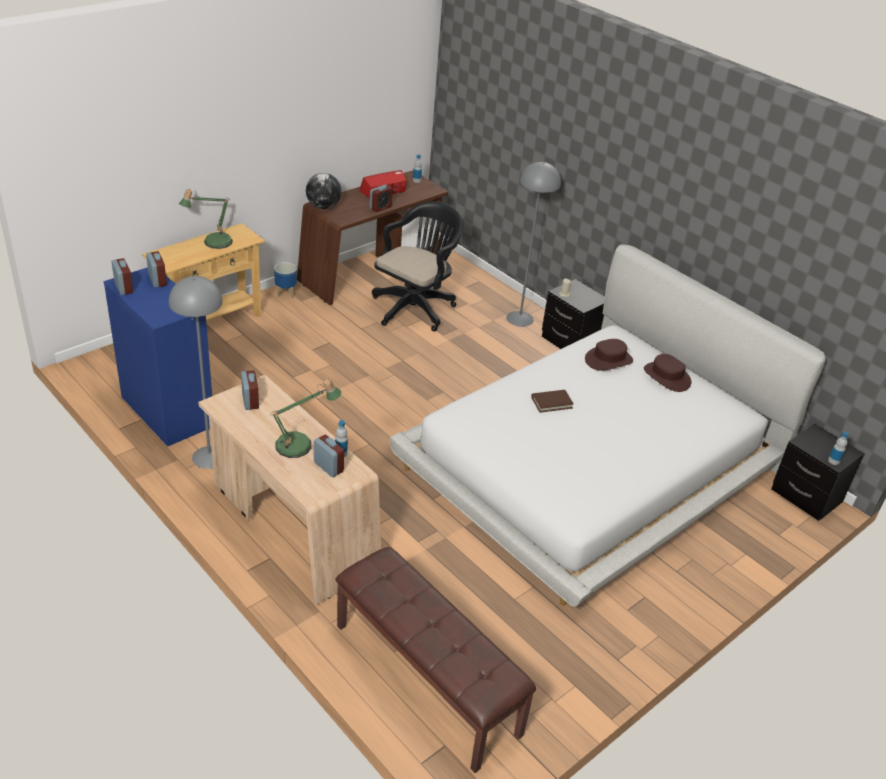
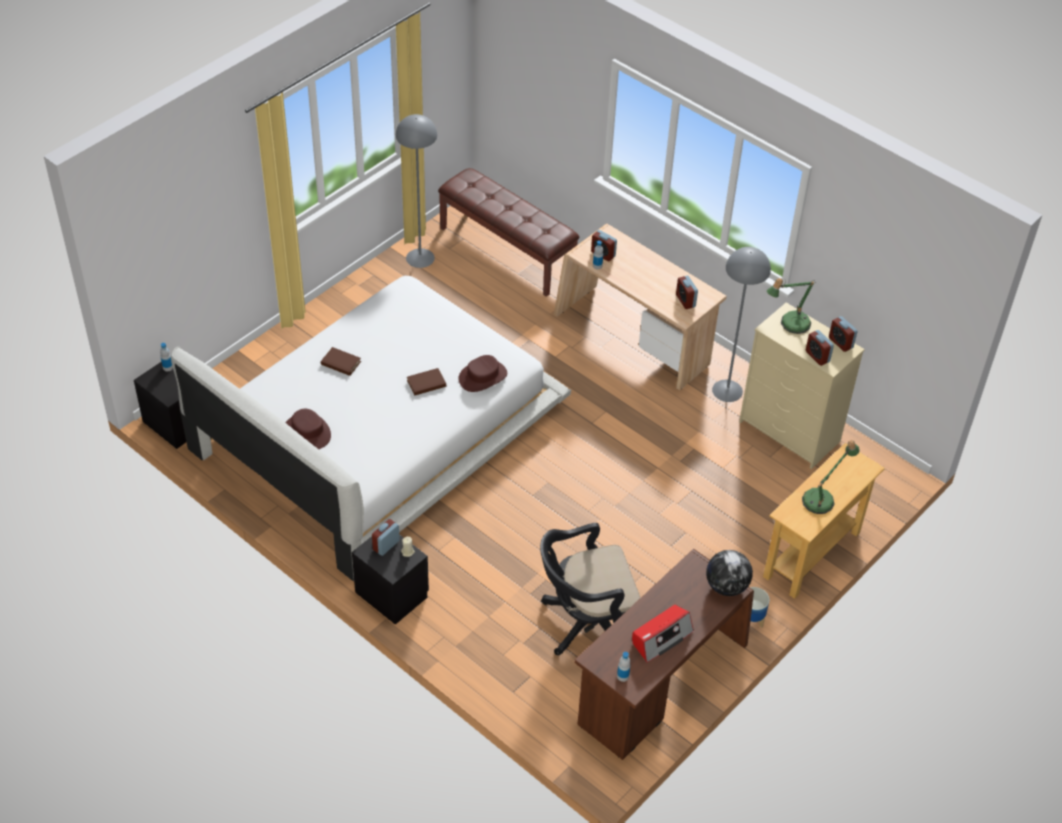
camera: 175 degrees right, 10 degrees up
(167, 411) = (790, 432): blue dresser -> beige dresser
(300, 445) = (630, 268): table lamp -> table lamp (790, 324)
(380, 208) = (655, 599): alarm clock -> alarm clock (386, 545)
(415, 307) = (587, 623): black office chair -> black office chair turned 45 degrees clockwise
(519, 318) = (455, 625): grey floor lamp -> grey floor lamp (420, 258)
(608, 360) = (366, 445): brown hat -> brown hat (483, 377)
(645, 433) = (341, 363): none -> brown book

